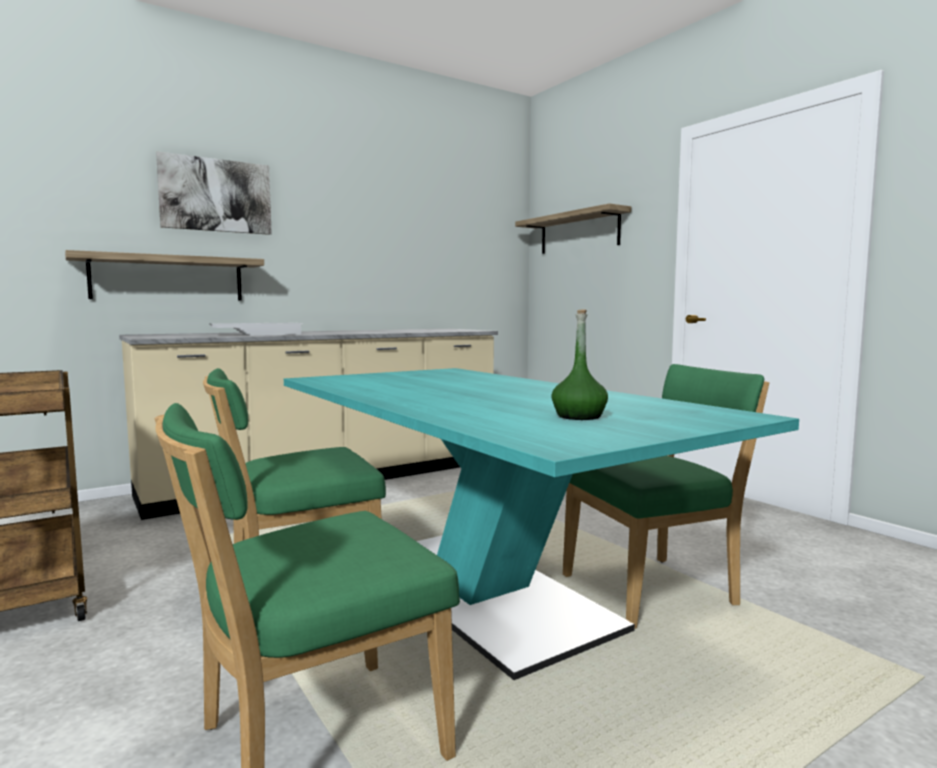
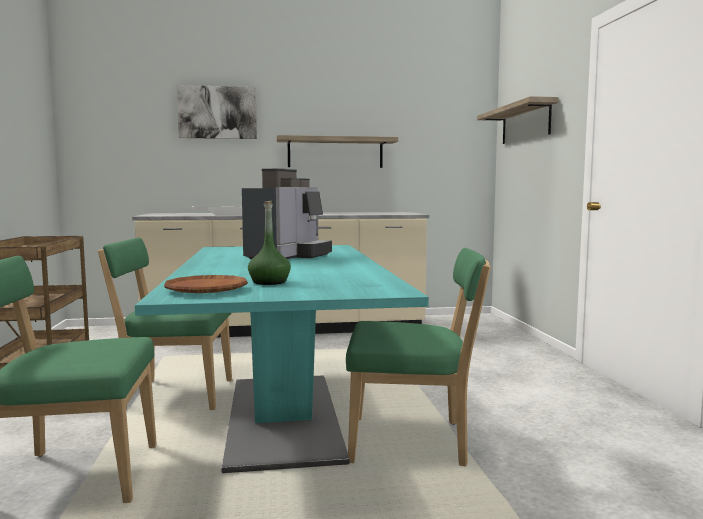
camera: 25 degrees right, 0 degrees up
(168, 278) = (184, 174): shelf -> shelf (335, 153)
(451, 384) = (288, 256): none -> coffee machine
(553, 432) = (206, 290): none -> brown plate

